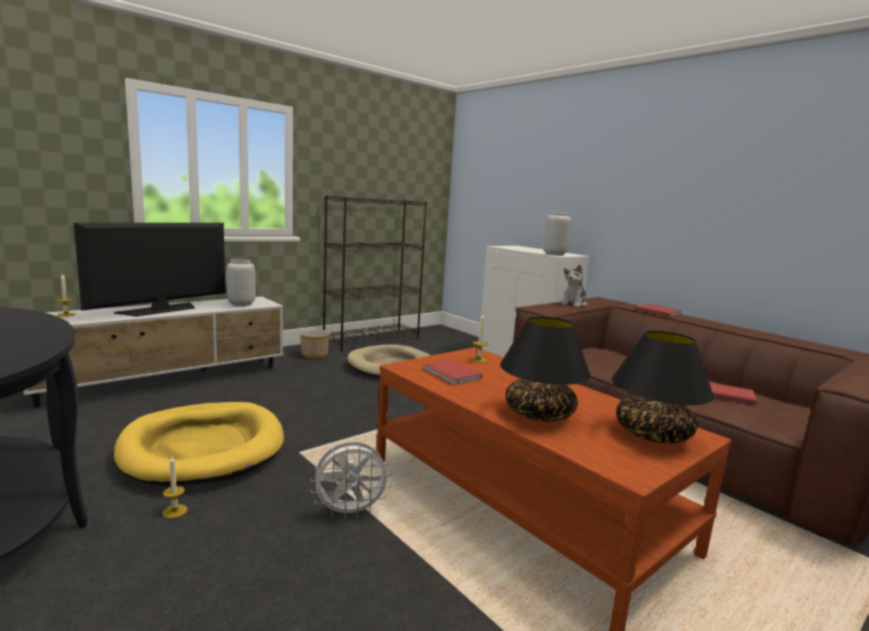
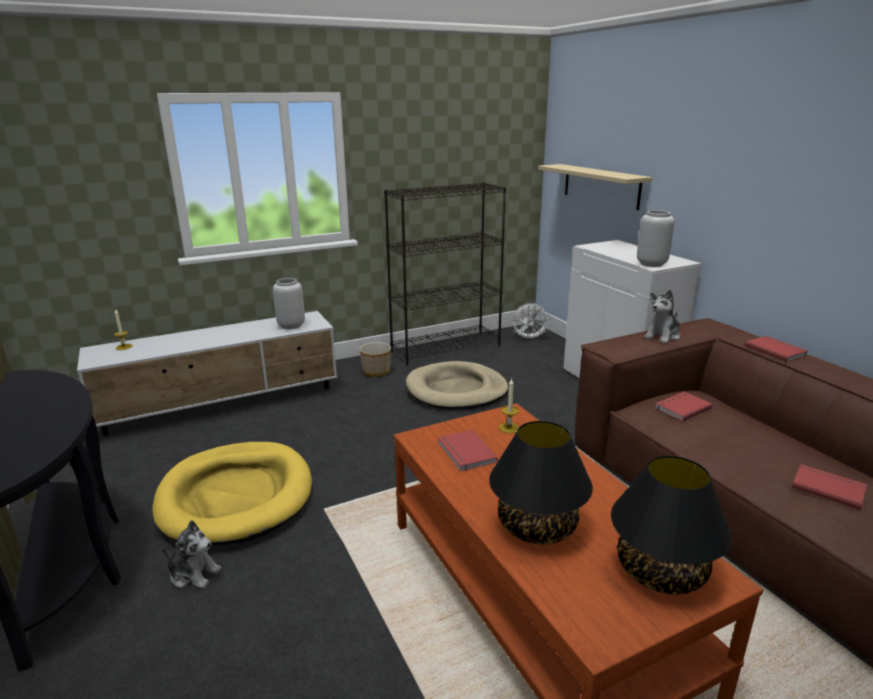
camera: 15 degrees right, 10 degrees up
(160, 310) = (210, 337): television -> none
(175, 511) = (193, 573): candle -> plush toy
(350, 512) = (352, 592): white fan -> white fan (529, 338)
(501, 204) = (601, 186): none -> beige shelf
(598, 355) = (681, 407): none -> red book

